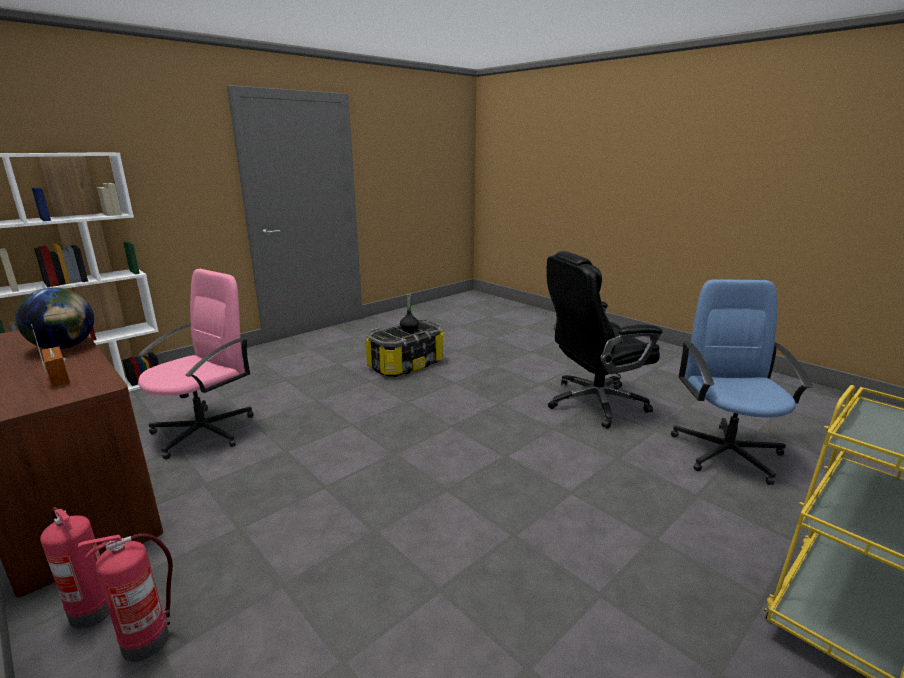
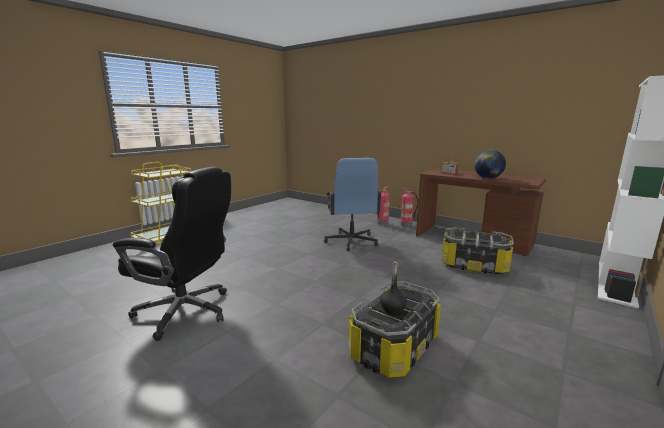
camera: 170 degrees right, 5 degrees down
(205, 431) = (474, 265): pink office chair -> storage box
(593, 403) = (186, 311): black office chair -> black office chair turned 45 degrees clockwise
(726, 452) = (126, 281): blue office chair -> blue office chair (351, 241)

